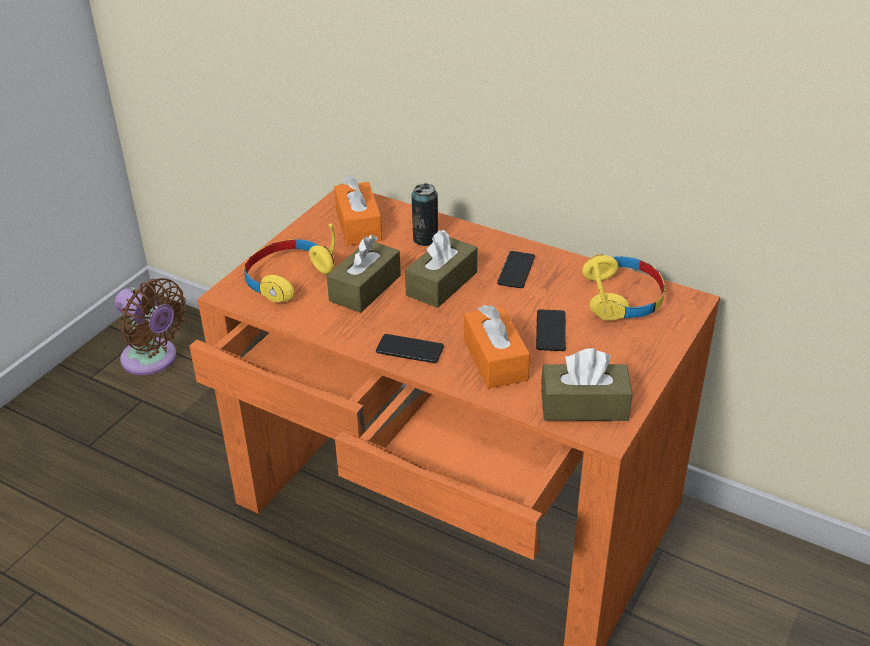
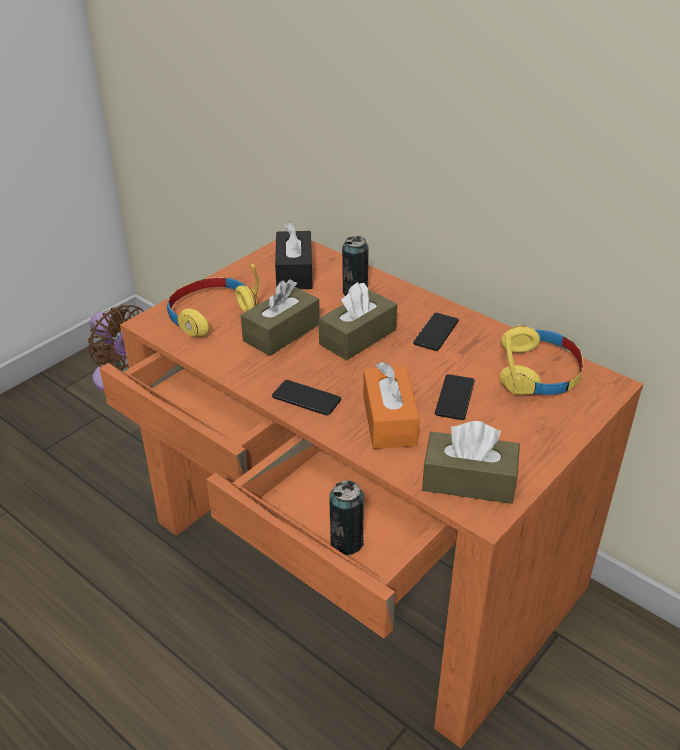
camera: 10 degrees right, 0 degrees up
(358, 225) = (294, 272): orange tissue box -> black tissue box
(477, 480) = (346, 542): none -> can

